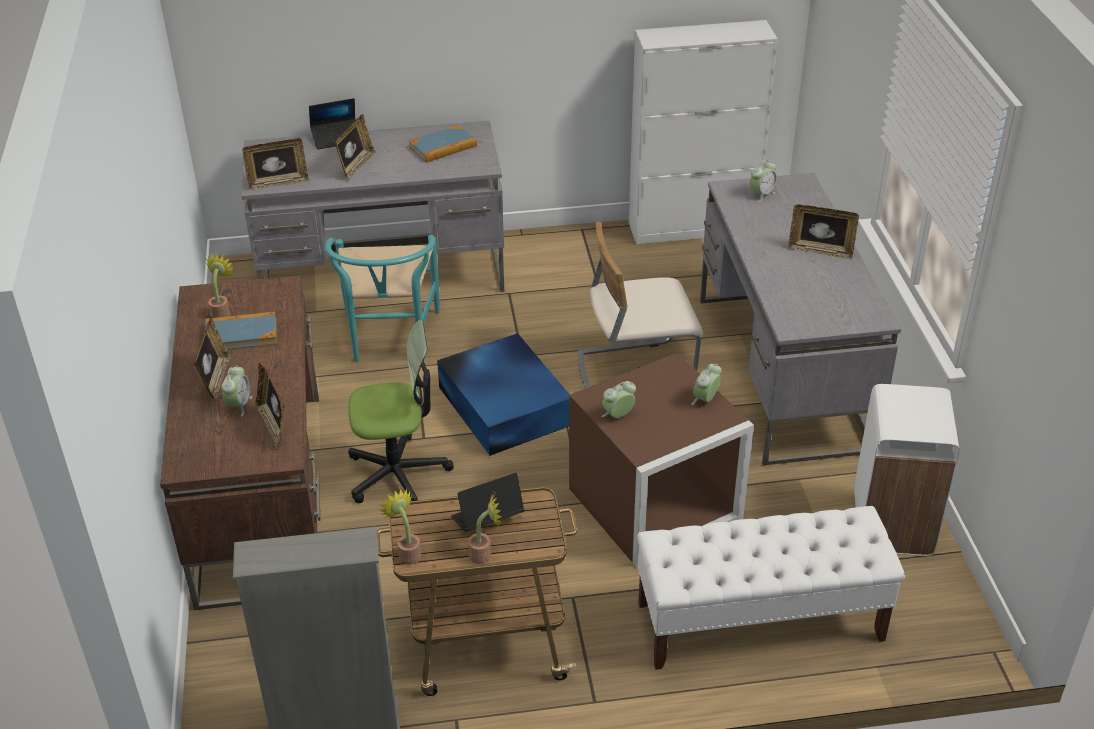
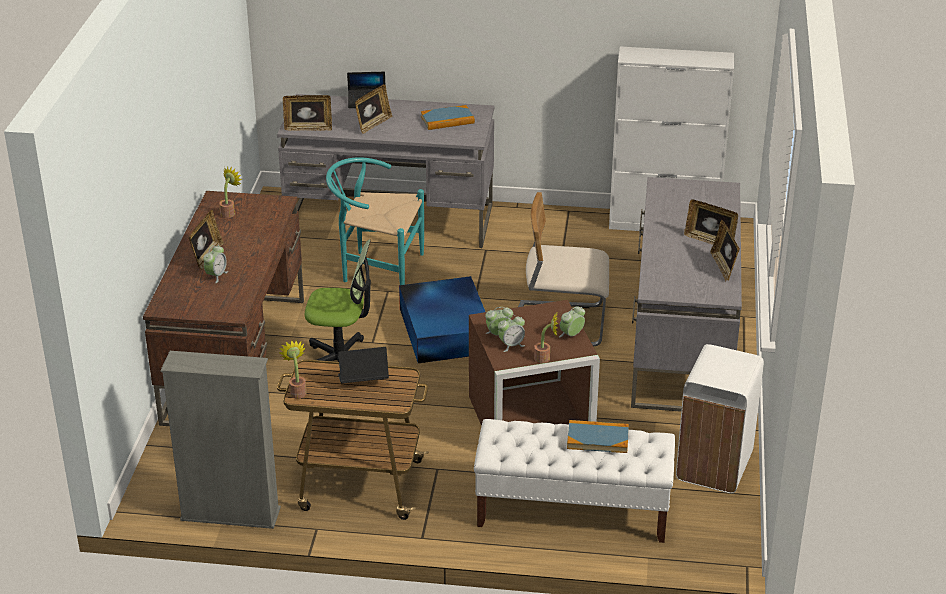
camera: 15 degrees right, 5 degrees down
(241, 334) = (237, 230): book -> book (597, 439)
(274, 426) = (235, 293): picture frame -> picture frame (723, 267)
(390, 341) = (376, 269): turquoise chair -> turquoise chair turned 90 degrees clockwise
(484, 554) = (351, 401): potted plant -> potted plant (545, 358)
(761, 194) = (686, 192): alarm clock -> alarm clock (511, 345)

